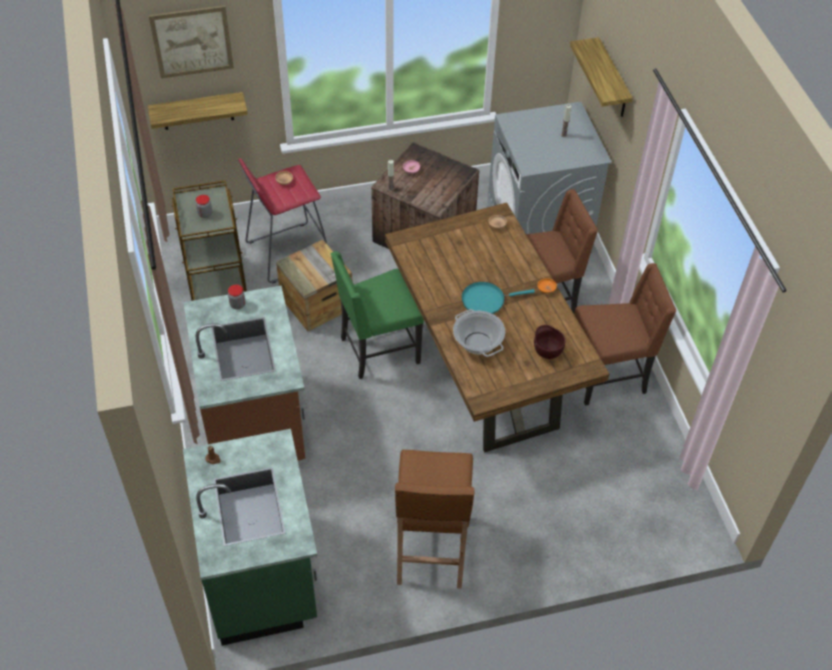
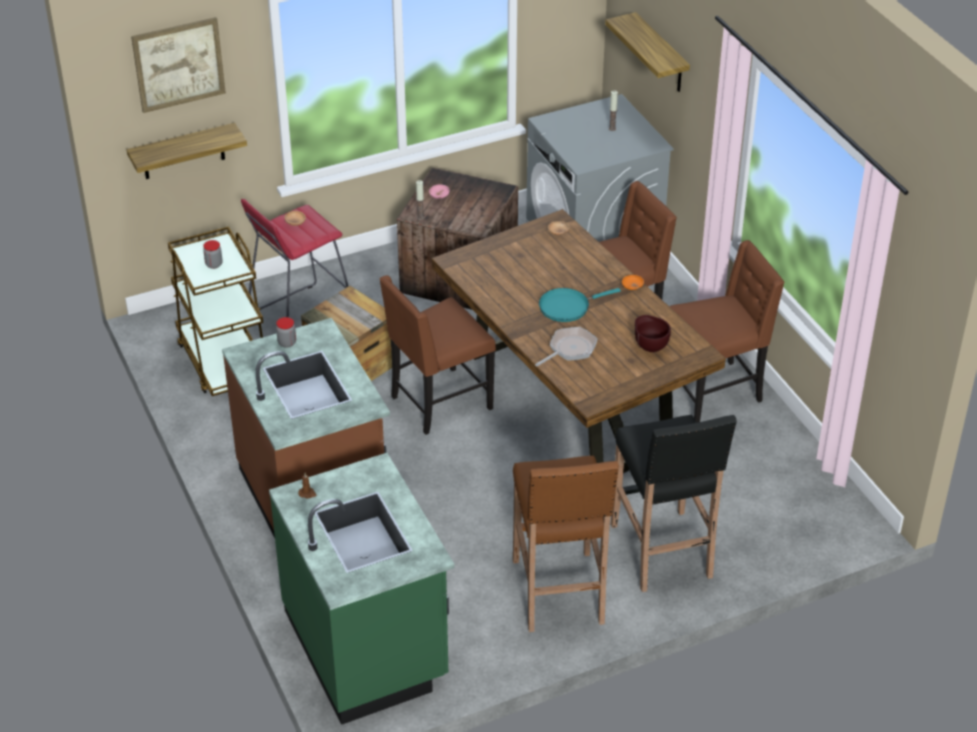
camera: 10 degrees left, 10 degrees down
(378, 350) = (439, 403): green chair -> brown chair
(477, 343) = (570, 349): cooking pot -> frying pan
(527, 527) = (662, 552): none -> black stool

